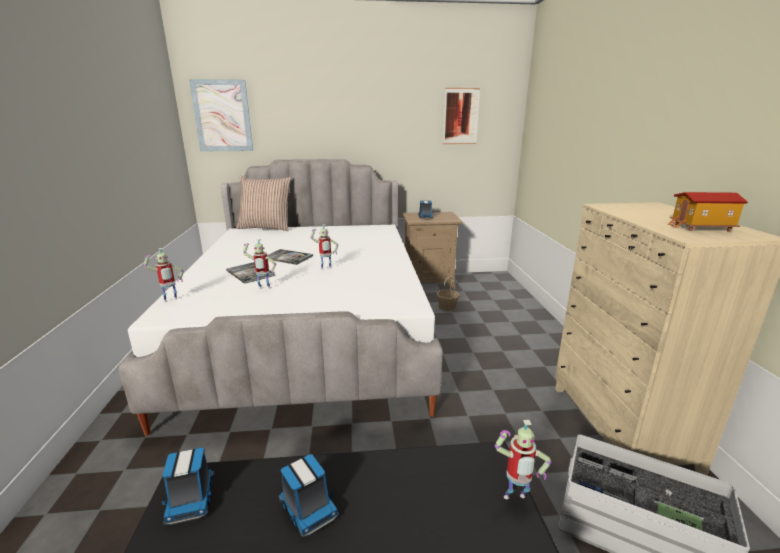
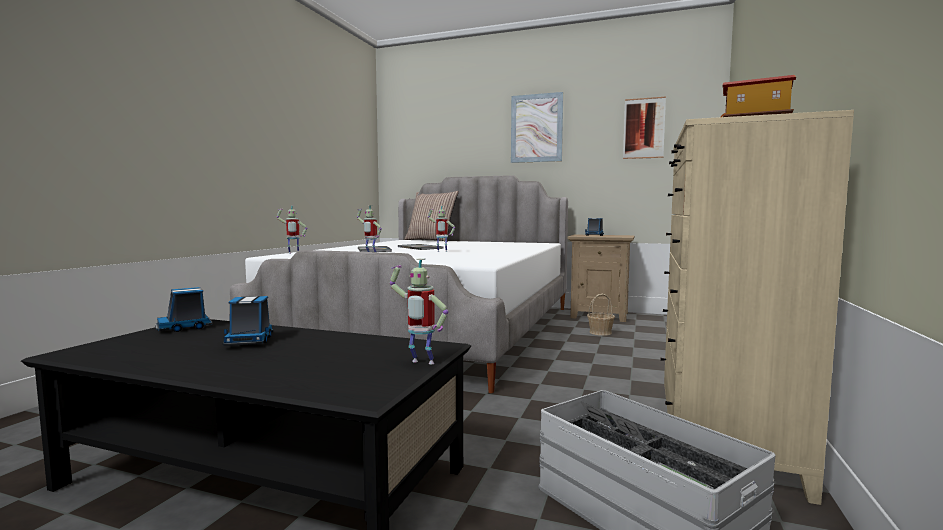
camera: 25 degrees right, 15 degrees down
(191, 498) = (185, 327): toy truck -> toy truck turned 45 degrees clockwise
(222, 116) = (410, 140): picture -> picture (536, 128)

